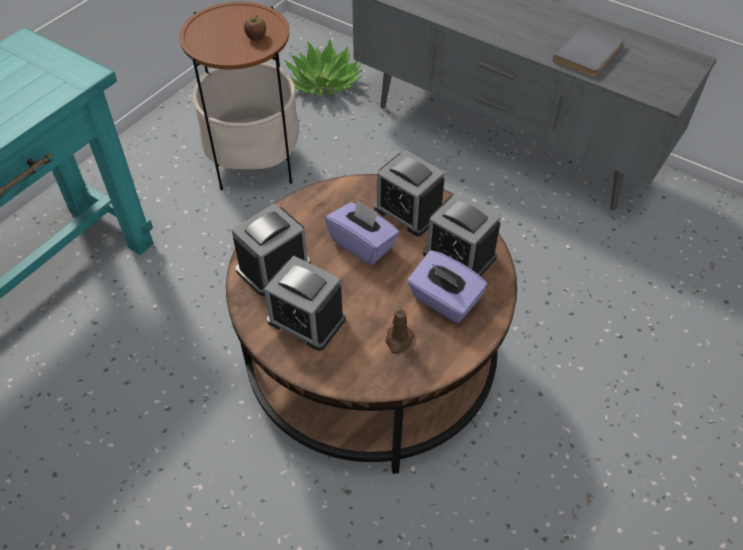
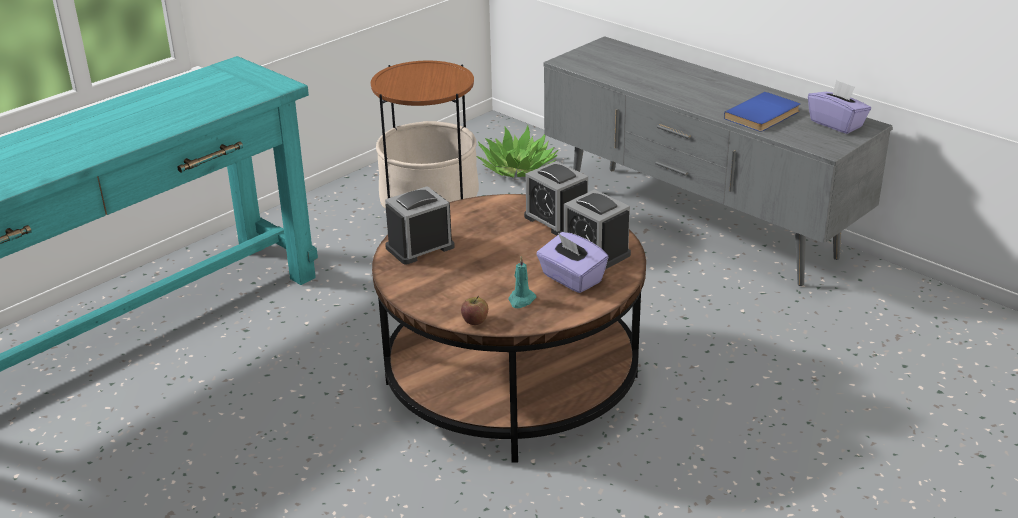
camera: 10 degrees right, 20 degrees down
(256, 37) = (441, 84): apple -> apple (475, 321)
(306, 320) = (440, 282): alarm clock -> none
(363, 244) = (506, 238): purple tissue box -> purple tissue box (836, 124)
(399, 340) = (521, 300): brown candle -> turquoise candle
(591, 54) = (764, 115): grey book -> blue book

